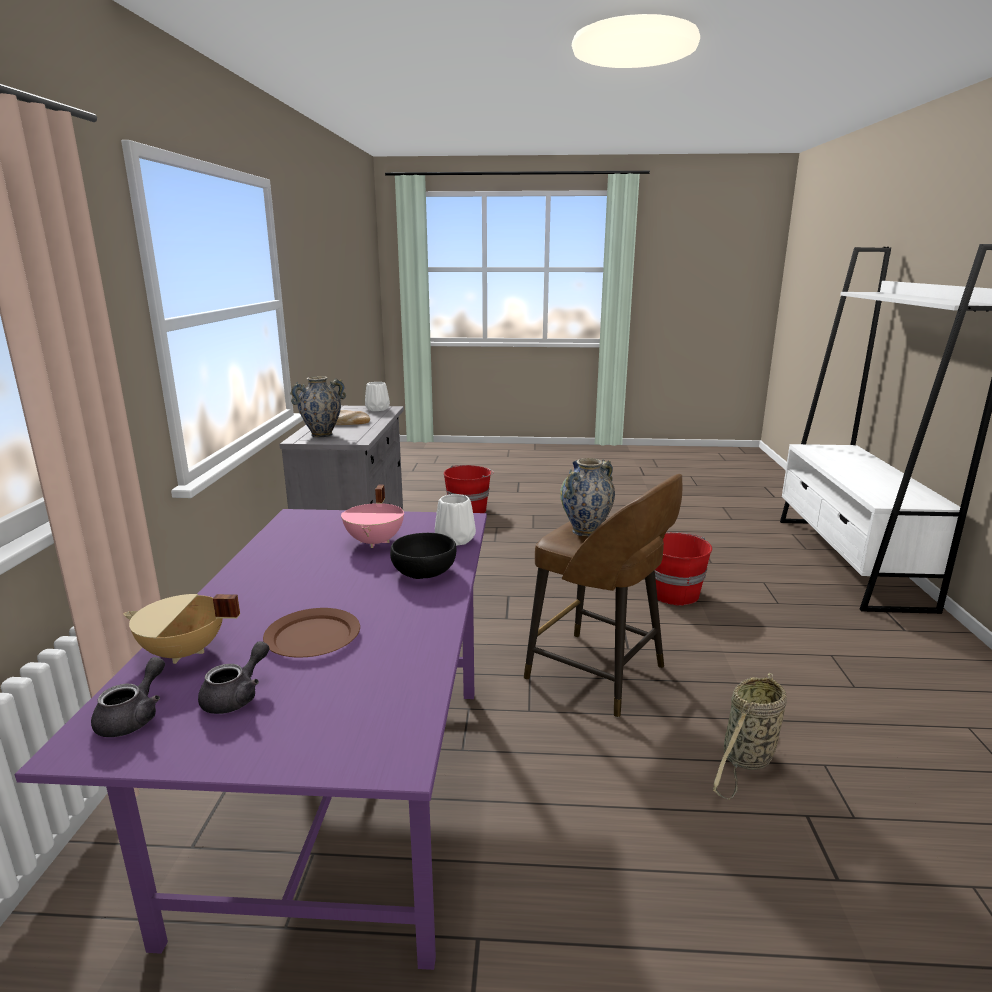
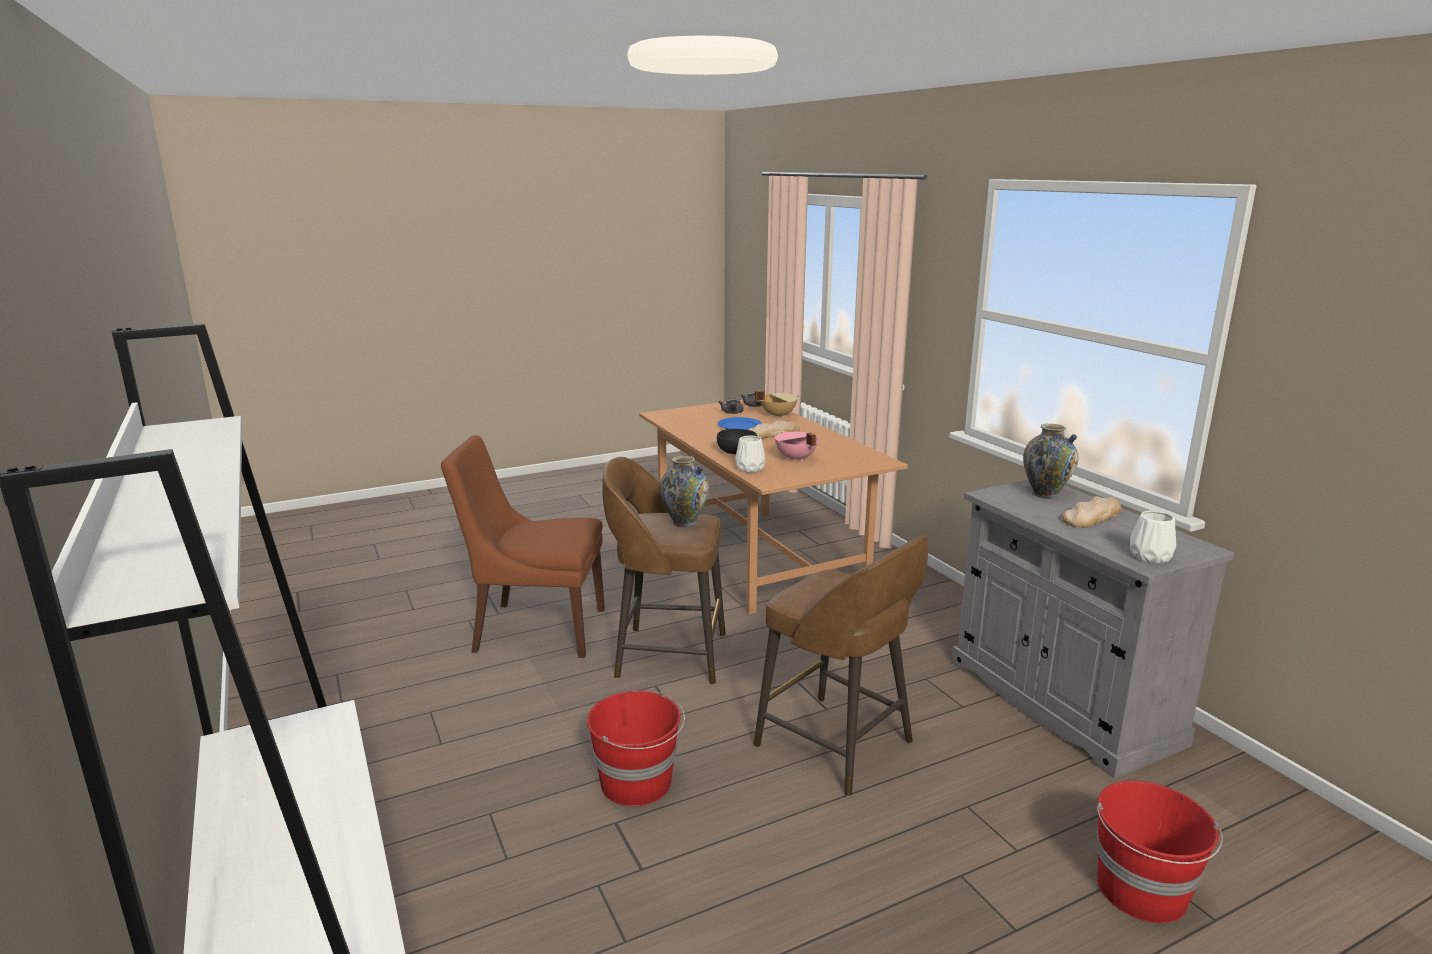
camera: 150 degrees right, 0 degrees up
(305, 597) = (773, 434): none -> bread
(312, 637) = (739, 426): brown plate -> blue plate
(345, 792) = (760, 558): purple dining table -> brown dining table
(527, 577) = (837, 745): none -> brown stool
(746, 760) = (535, 629): basket -> brown chair

